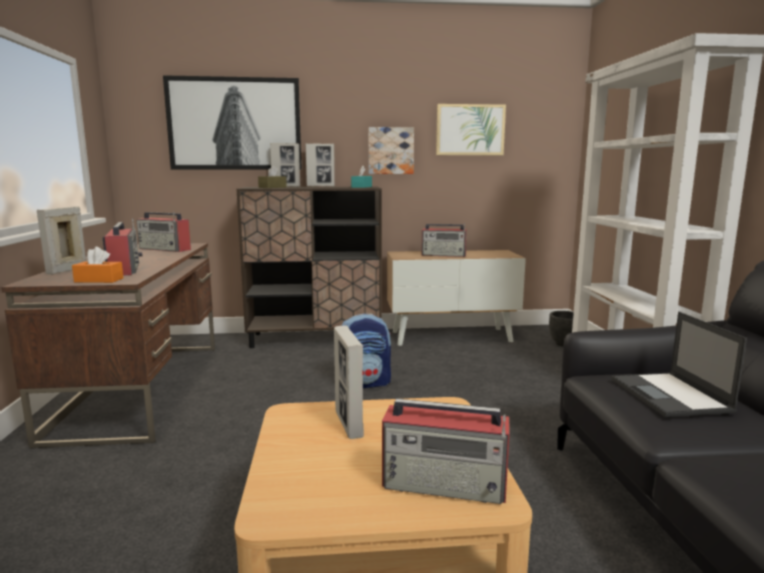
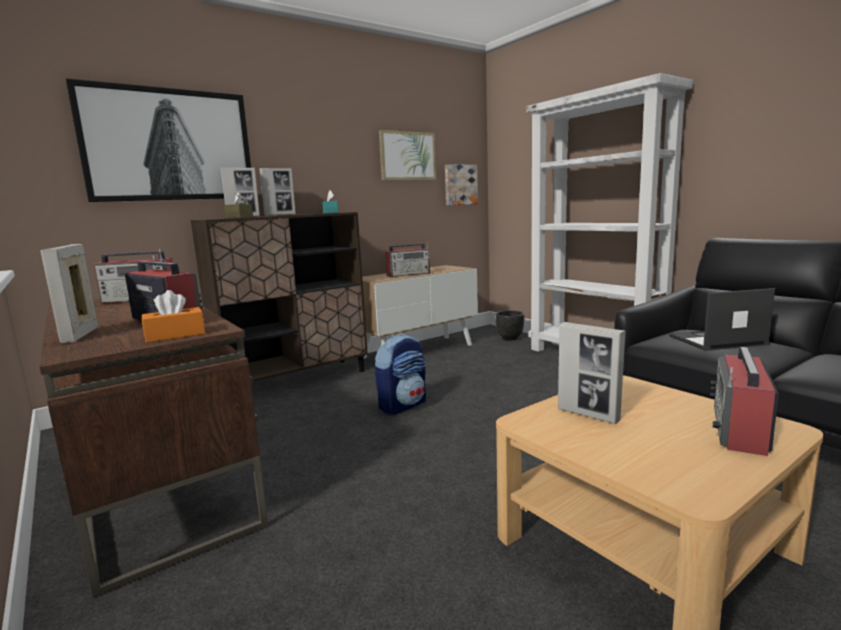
camera: 30 degrees left, 0 degrees up
(390, 151) = (341, 176): picture -> picture (460, 185)
(446, 485) = (739, 429): radio -> radio turned 135 degrees clockwise
(670, 395) = (716, 340): laptop -> laptop turned 120 degrees clockwise

